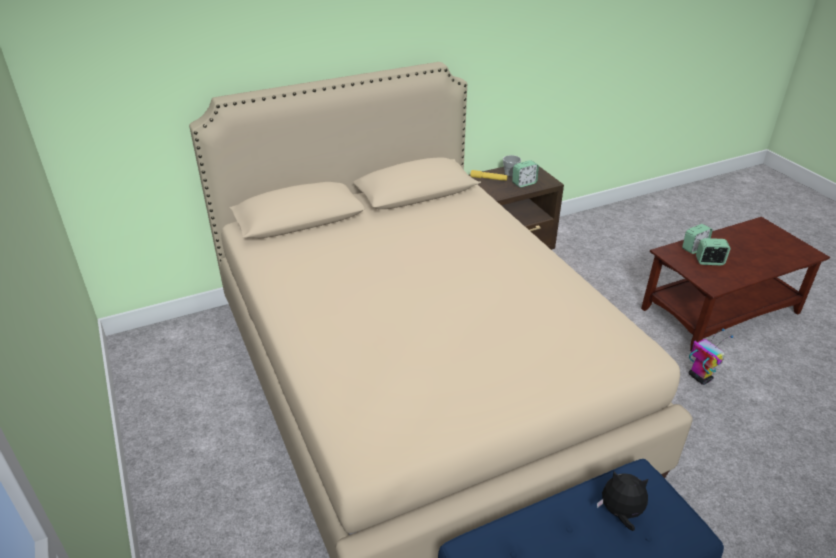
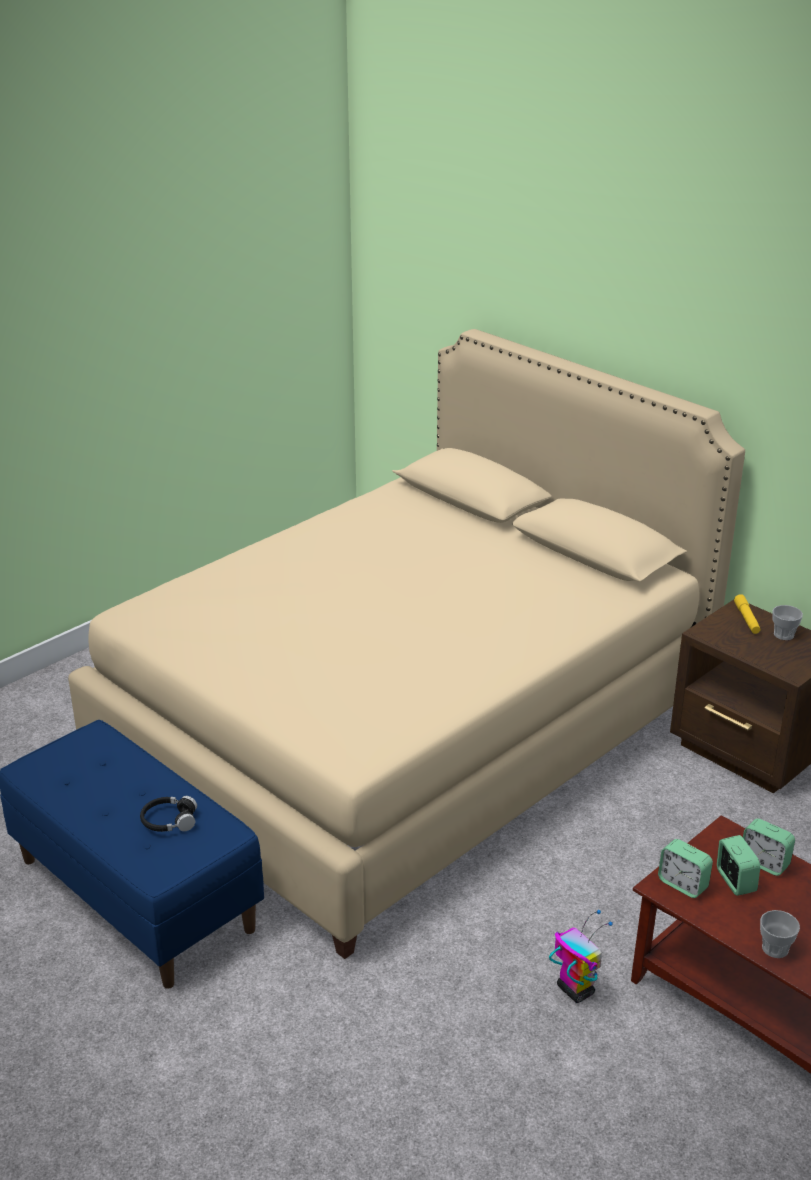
camera: 70 degrees right, 5 degrees down
(524, 183) = (764, 650): alarm clock -> alarm clock (683, 884)
(620, 513) = (169, 821): plush toy -> black headphones
(699, 377) = (574, 990): toy robot -> toy robot turned 75 degrees counterclockwise
(765, 266) = (775, 948): none -> cup

